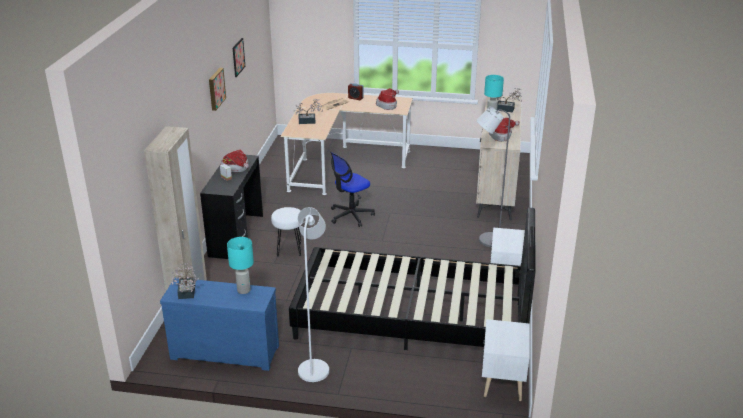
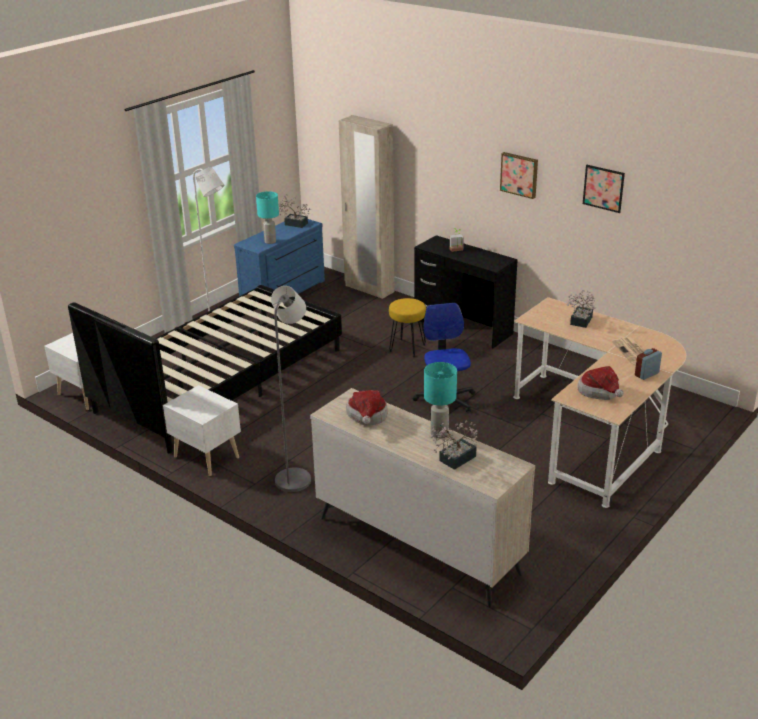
camera: 120 degrees right, 0 degrees up
(236, 168) = (473, 257): hat -> none
(289, 250) = (407, 348): white stool -> yellow stool

